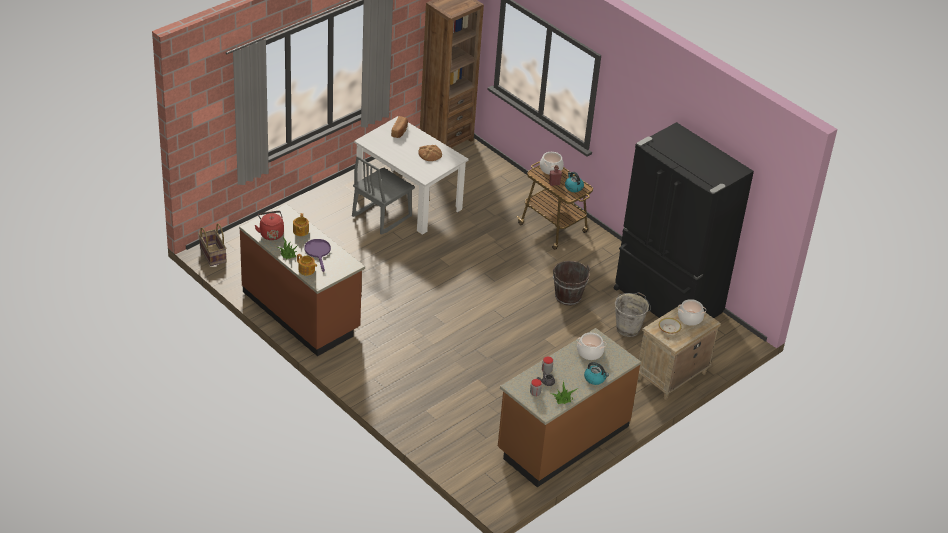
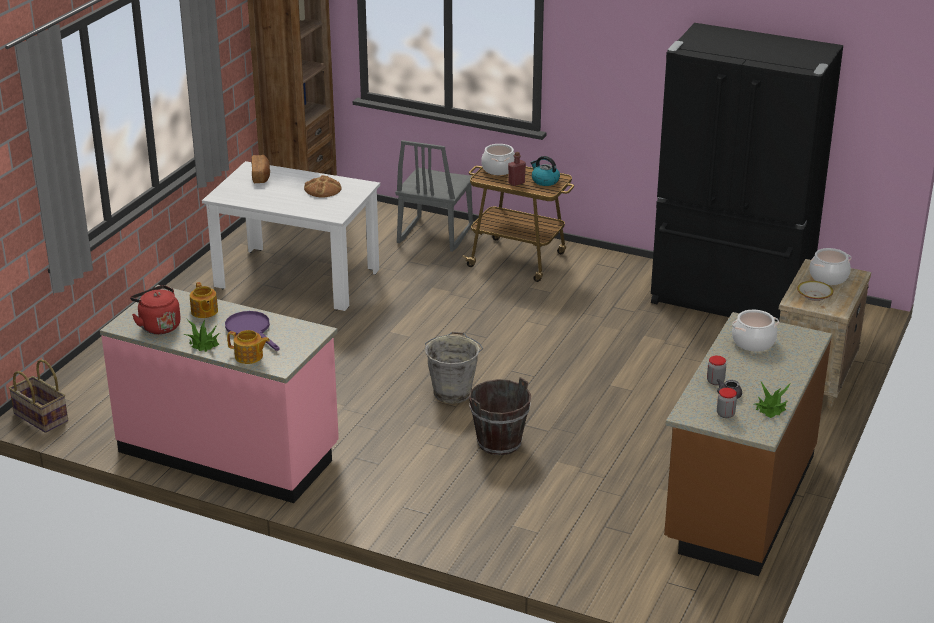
camera: 20 degrees left, 10 degrees down
(302, 311) = (229, 451): brown counter -> pink counter
(381, 216) = (270, 305): grey chair -> grey chair (434, 234)
(568, 297) = (600, 329): brown bucket -> brown bucket (499, 443)
(595, 379) = (791, 371): kettle -> none
(628, 328) = (709, 341): grey bucket -> grey bucket (453, 392)

